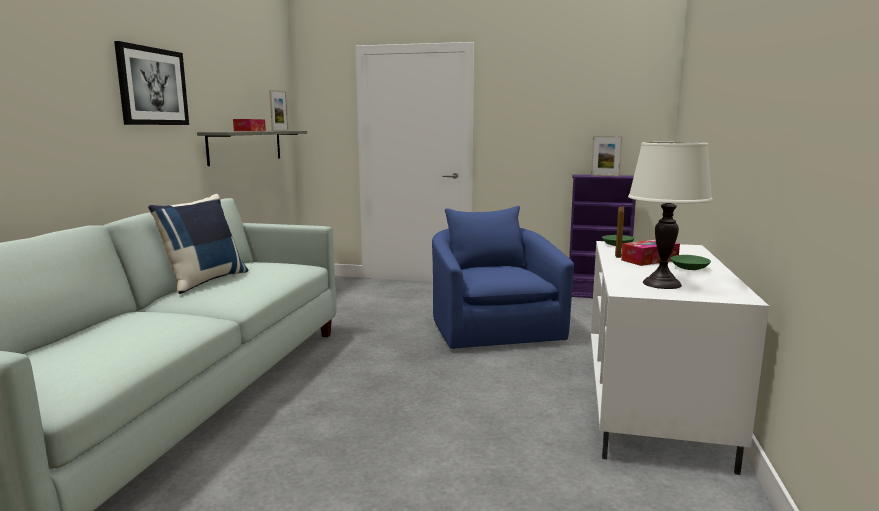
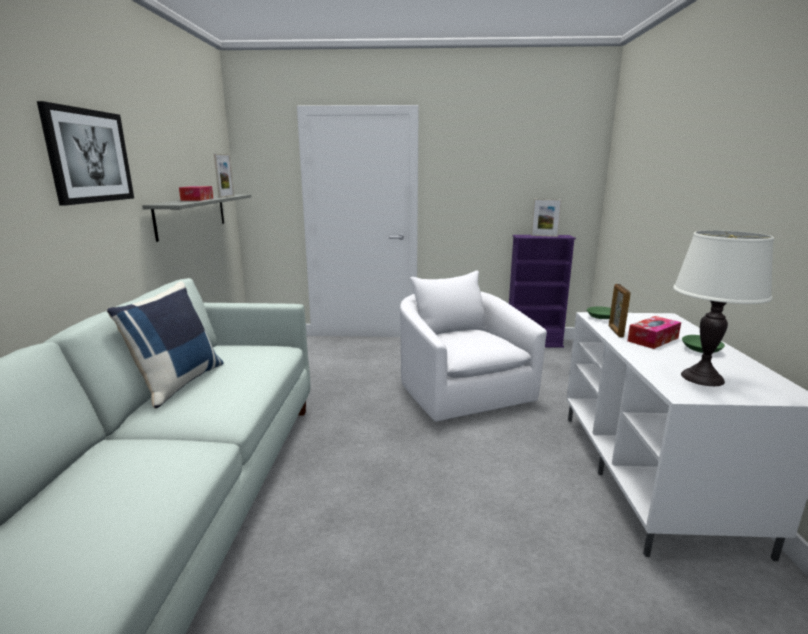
camera: 10 degrees left, 5 degrees up
(493, 328) = (460, 390): blue armchair -> white armchair

